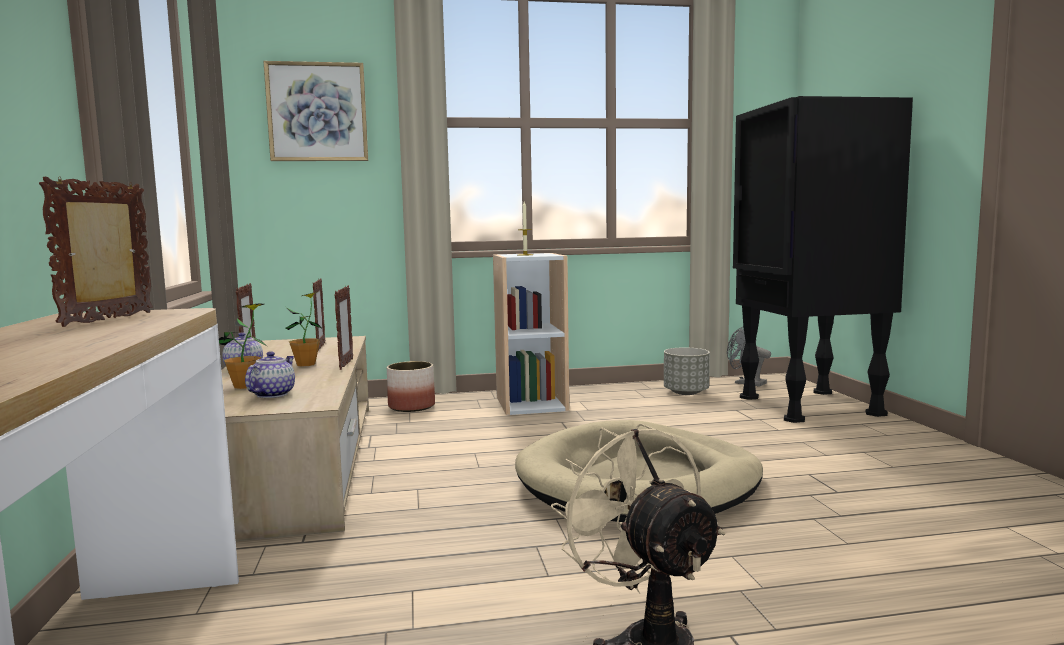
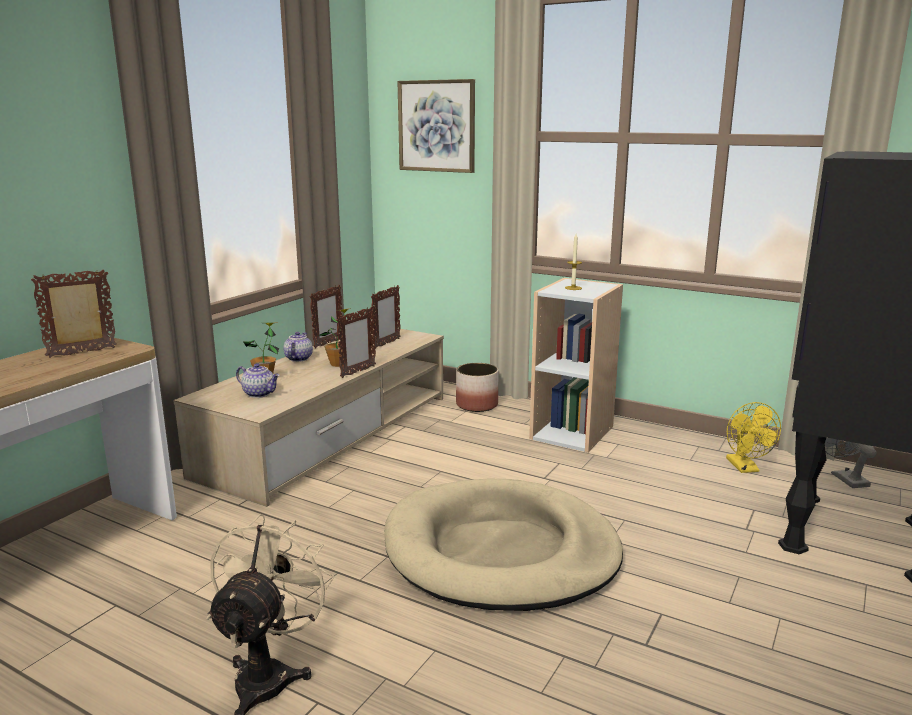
camera: 40 degrees right, 10 degrees up
(272, 394) = (260, 393): teapot -> teapot turned 60 degrees clockwise
(686, 392) = (745, 468): grey planter -> yellow fan

